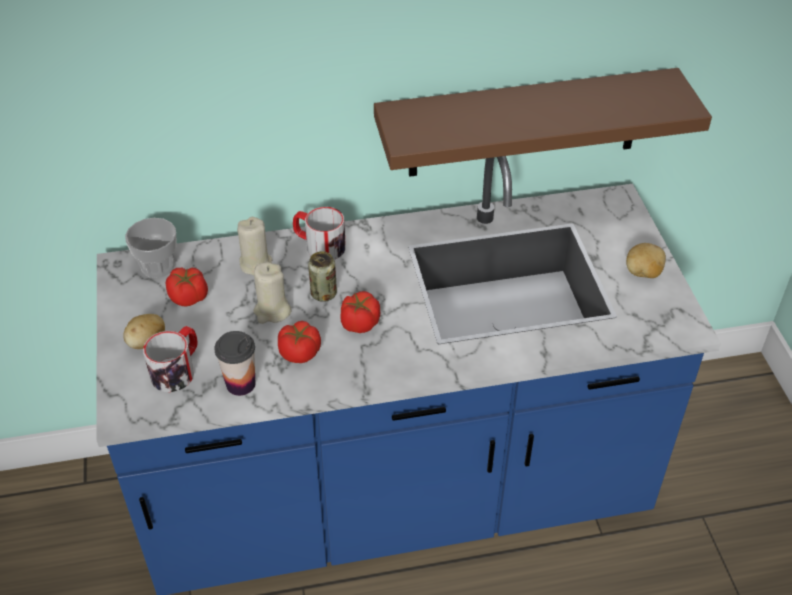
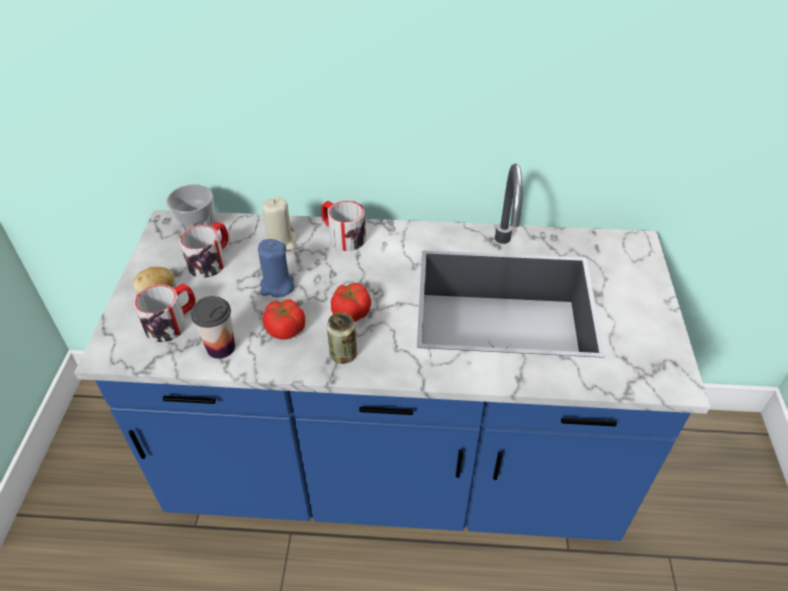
camera: 15 degrees right, 0 degrees up
(189, 297) = (211, 260): tomato -> mug
(272, 311) = (277, 286): beige candle -> blue candle
(323, 294) = (329, 279): can -> can (343, 354)
(524, 123) = (554, 153): brown shelf -> none
(643, 273) = (644, 318): potato -> none

